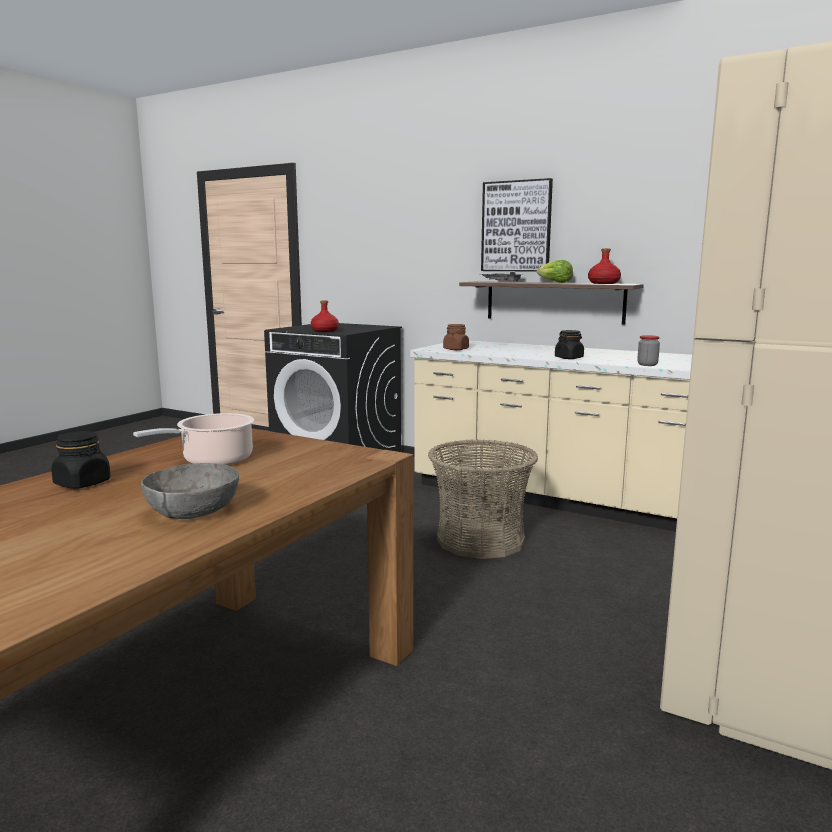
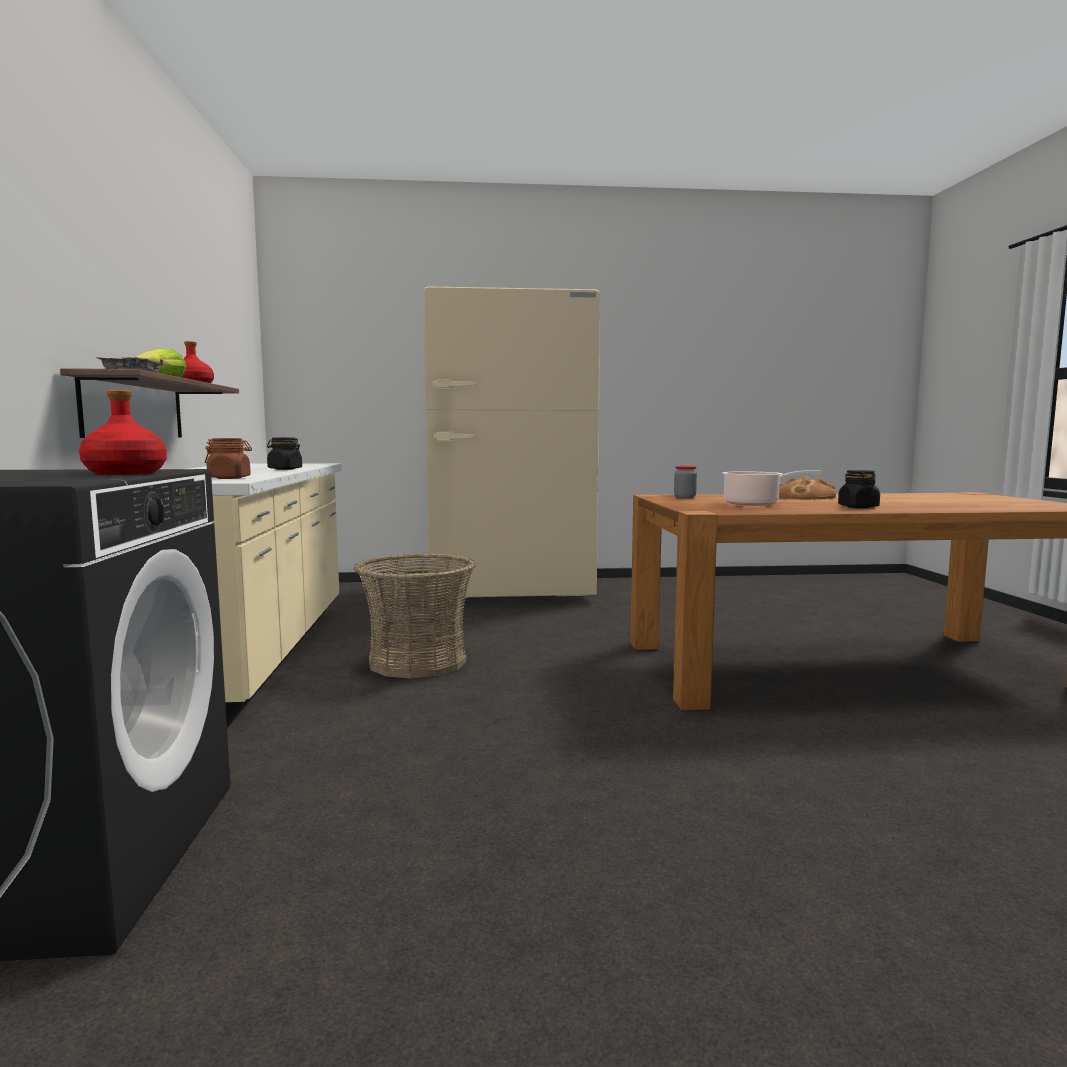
camera: 125 degrees left, 5 degrees down
(192, 511) = (804, 497): grey bowl -> bread
(516, 226) = (92, 282): picture -> none
(647, 365) = (314, 465): jar -> jar (684, 497)

